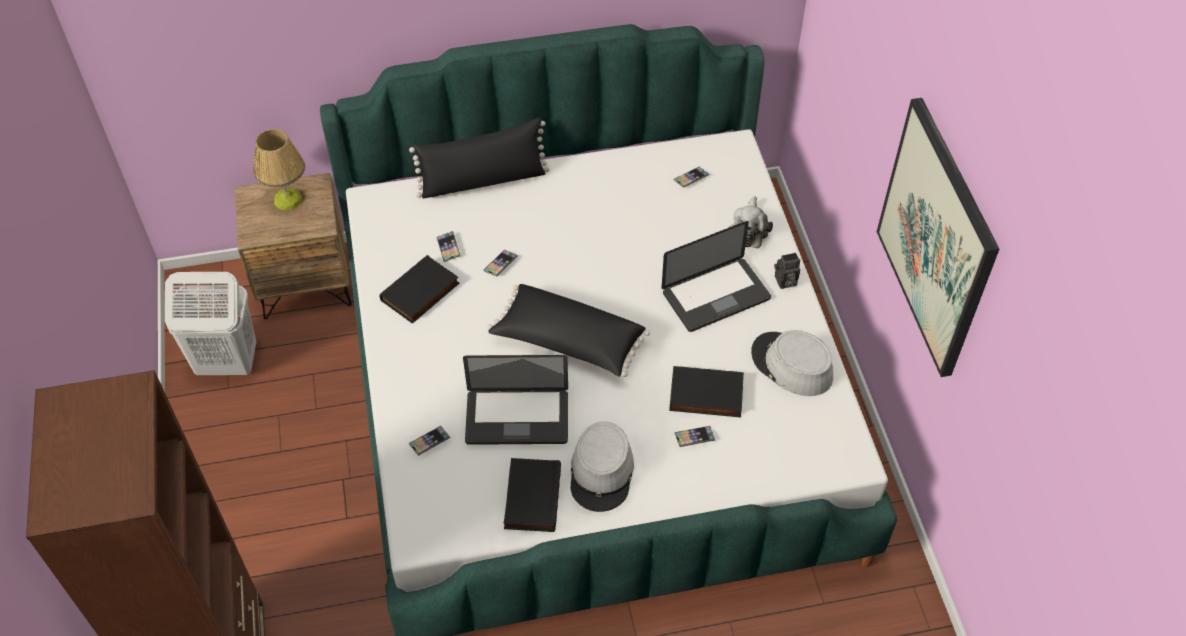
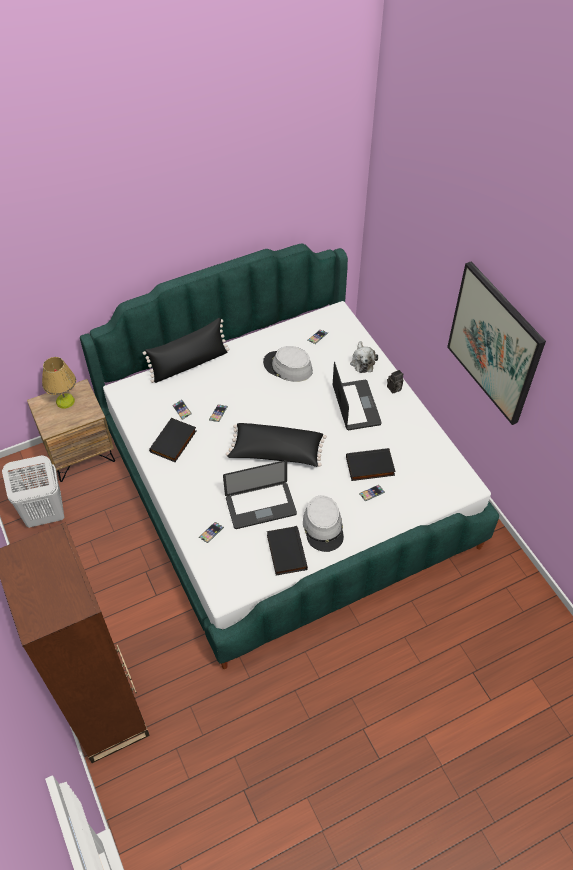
camera: 15 degrees left, 0 degrees up
(716, 296) = (356, 406): laptop -> laptop turned 60 degrees counterclockwise
(791, 365) = (414, 437): grey hat -> grey hat (287, 367)

